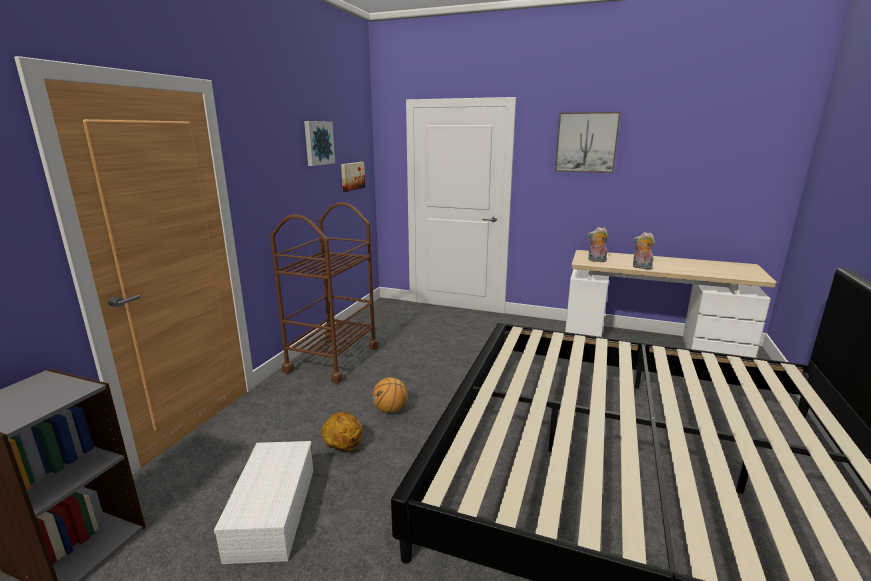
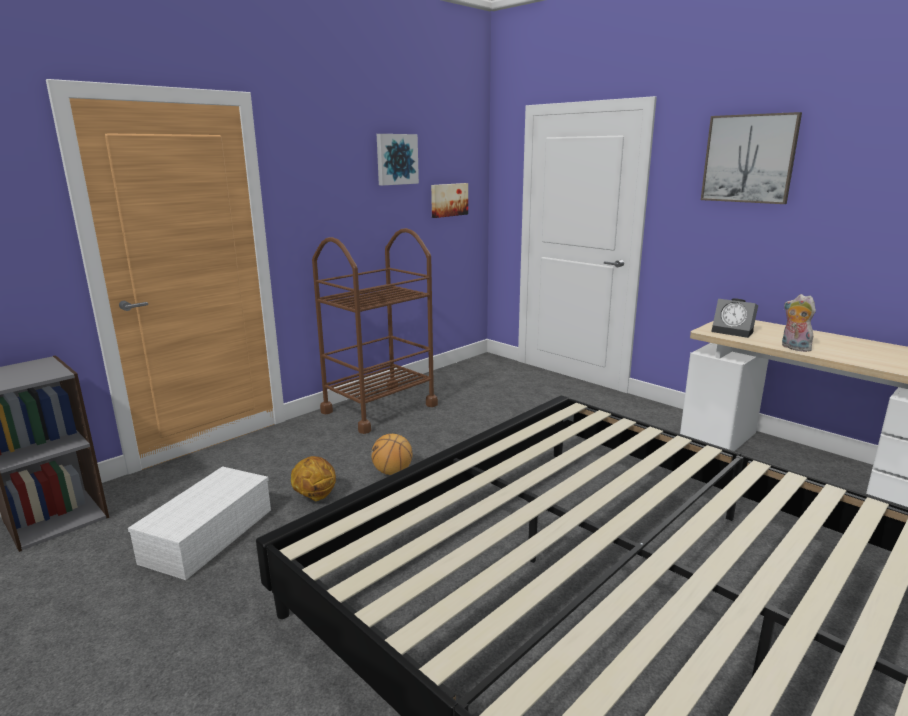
camera: 25 degrees right, 0 degrees up
(596, 261) = (734, 331): plush toy -> alarm clock

